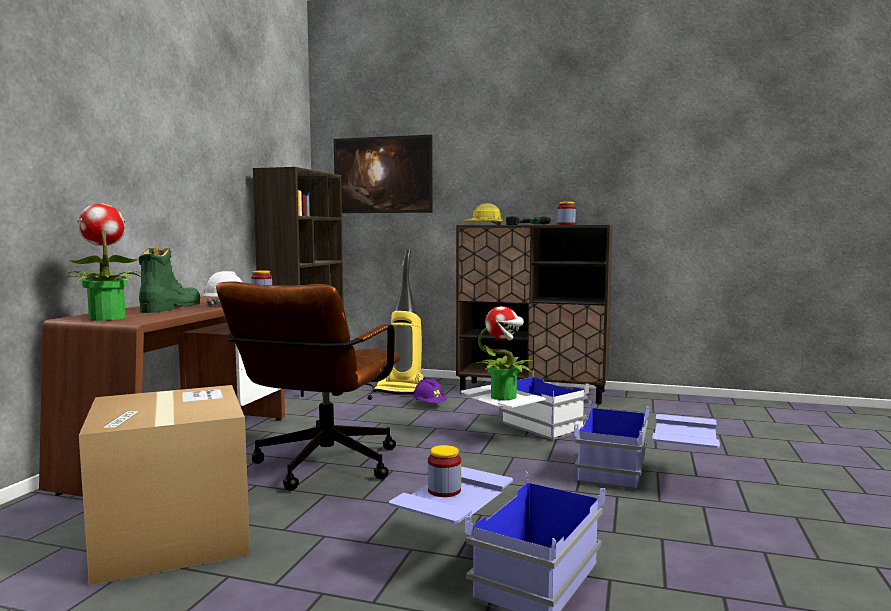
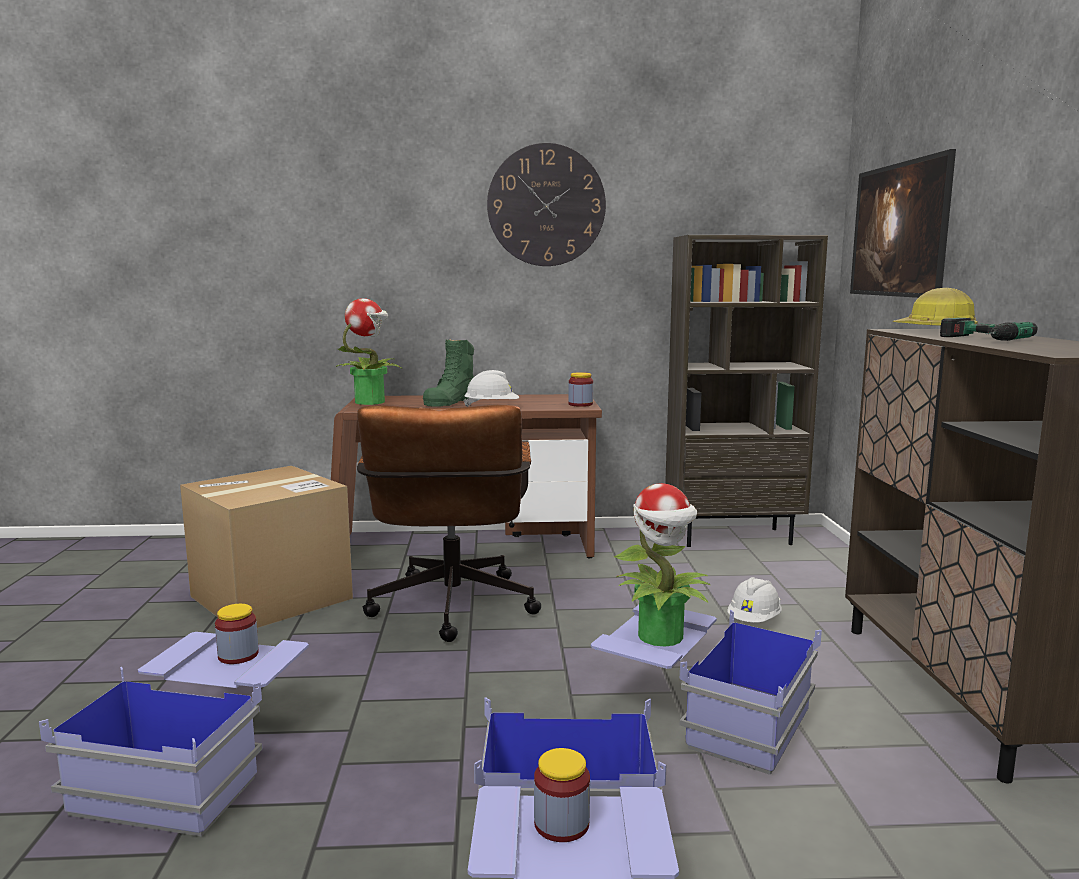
camera: 70 degrees right, 5 degrees up
(170, 308) = (450, 401): green boot -> green boot turned 120 degrees clockwise
(179, 129) = (546, 205): none -> wall clock
(320, 468) = (451, 612): brown office chair -> brown office chair turned 90 degrees counterclockwise
(403, 390) = (800, 591): vacuum cleaner -> none
(429, 405) = (754, 621): purple hard hat -> white hard hat
(522, 432) = (701, 715): white storage box -> blue storage box
(566, 224) = (1032, 346): jar -> jar (561, 824)

